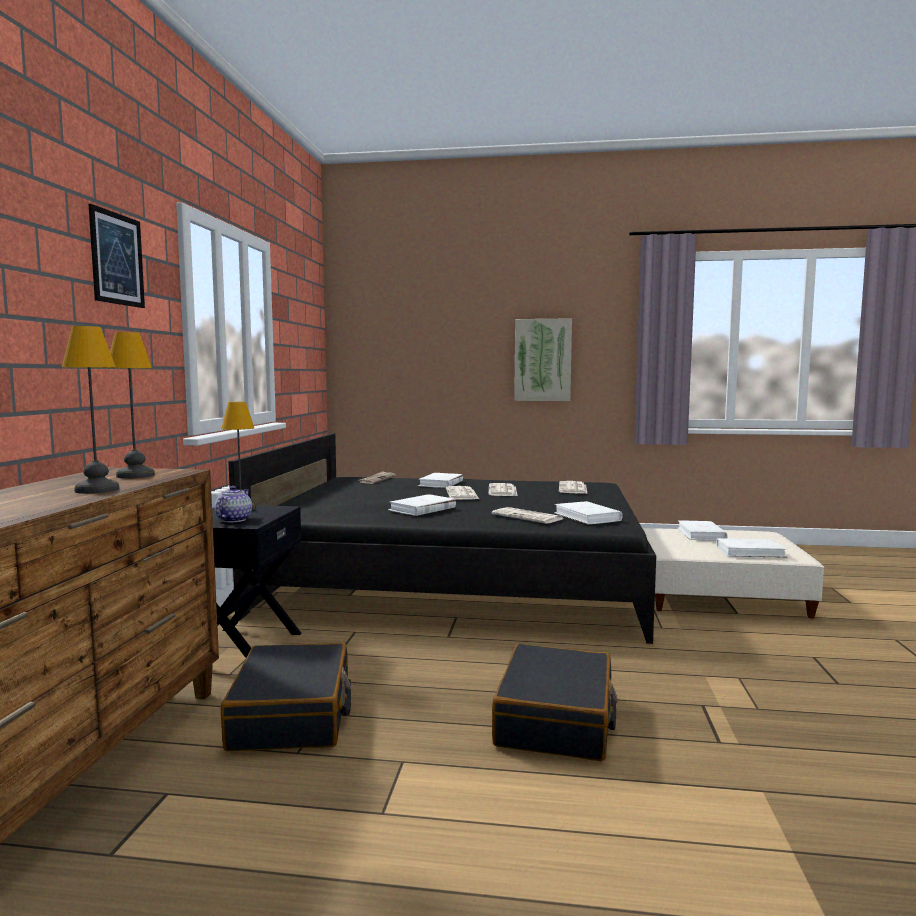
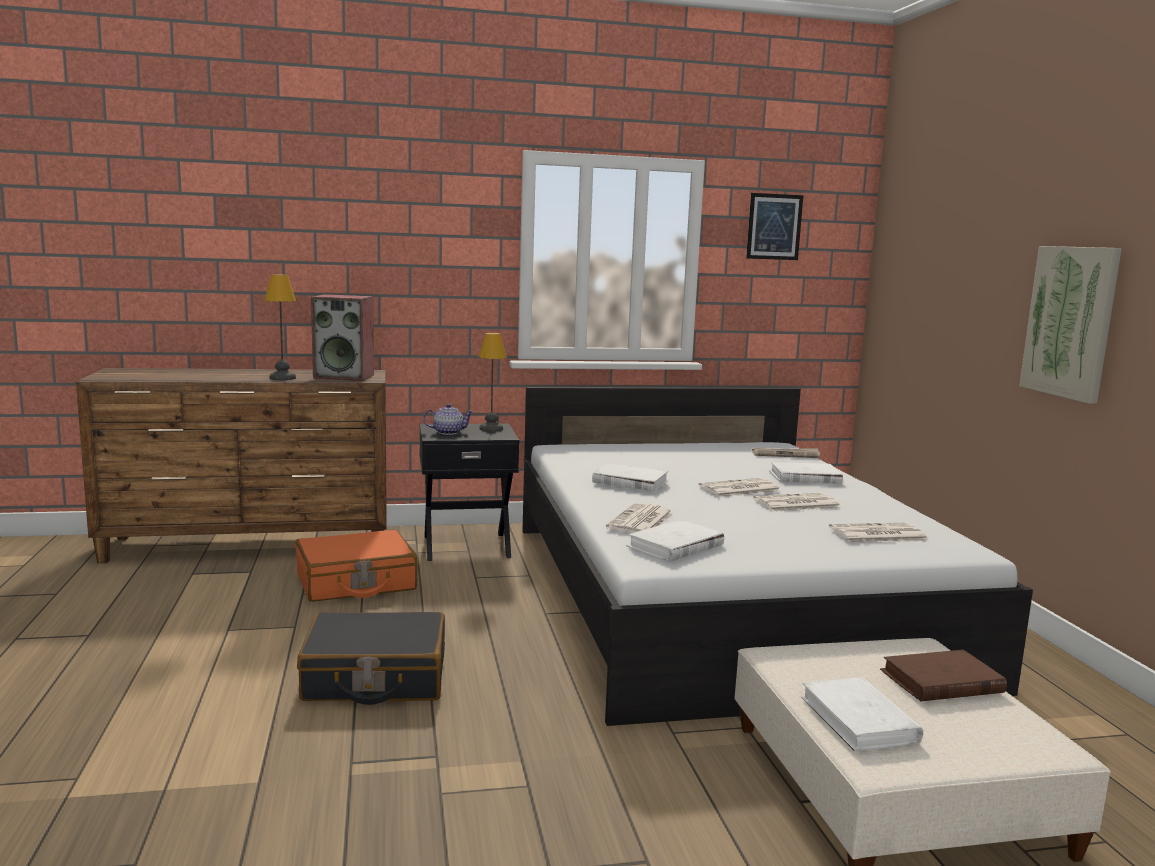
camera: 70 degrees right, 5 degrees up
(117, 259) = (427, 213): picture -> picture (774, 226)
(135, 475) = (345, 376): table lamp -> speaker
(292, 715) = (356, 582): black suitcase -> orange suitcase
(456, 582) = (720, 598): black bed -> white bed
(701, 534) = (941, 682): white book -> brown book

